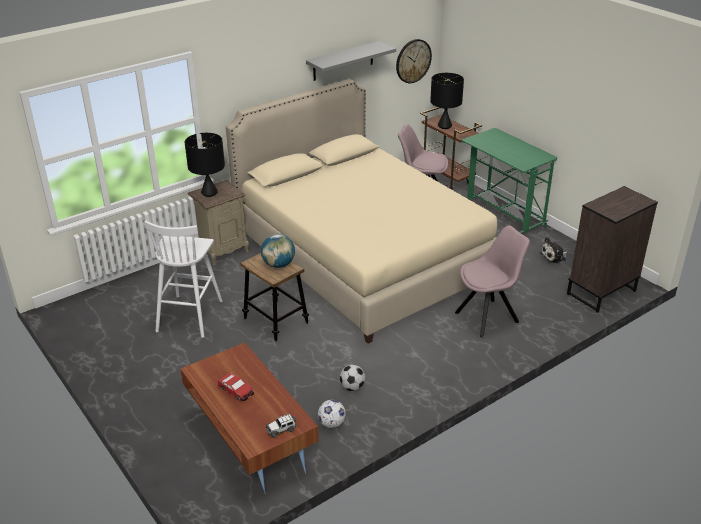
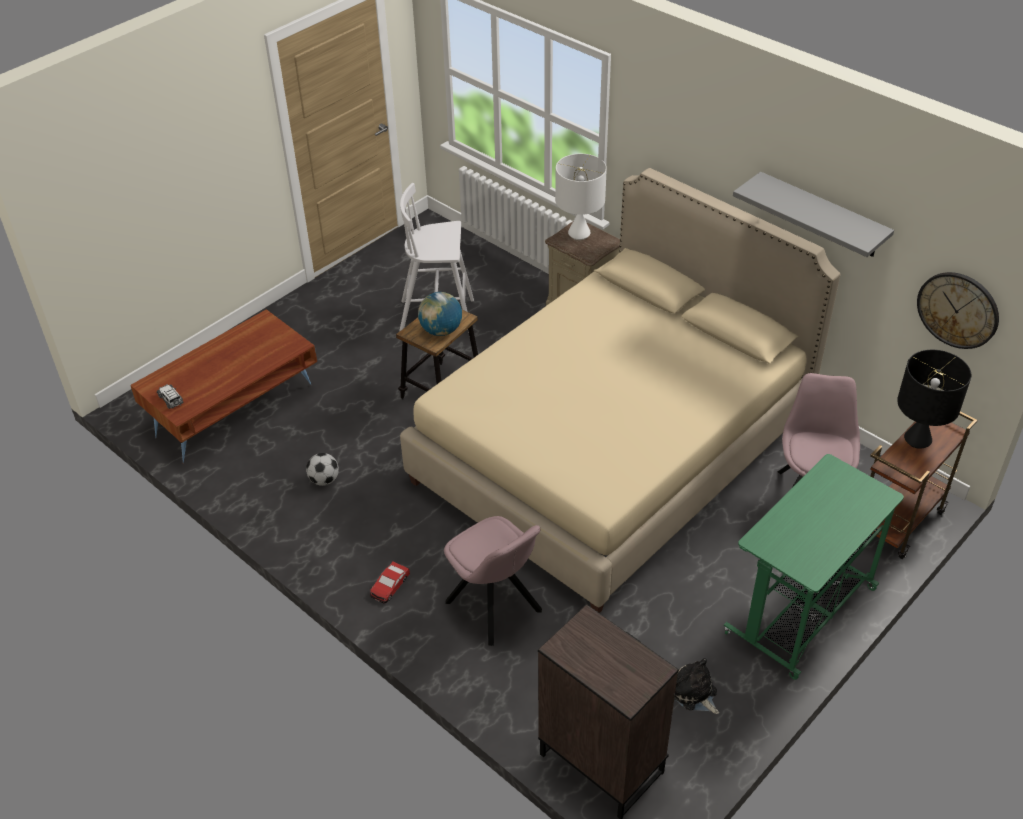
camera: 80 degrees right, 10 degrees up
(209, 193) = (579, 235): black table lamp -> white table lamp
(236, 390) = (231, 356): toy car -> toy car (390, 586)
(331, 423) = (260, 472): football -> none

